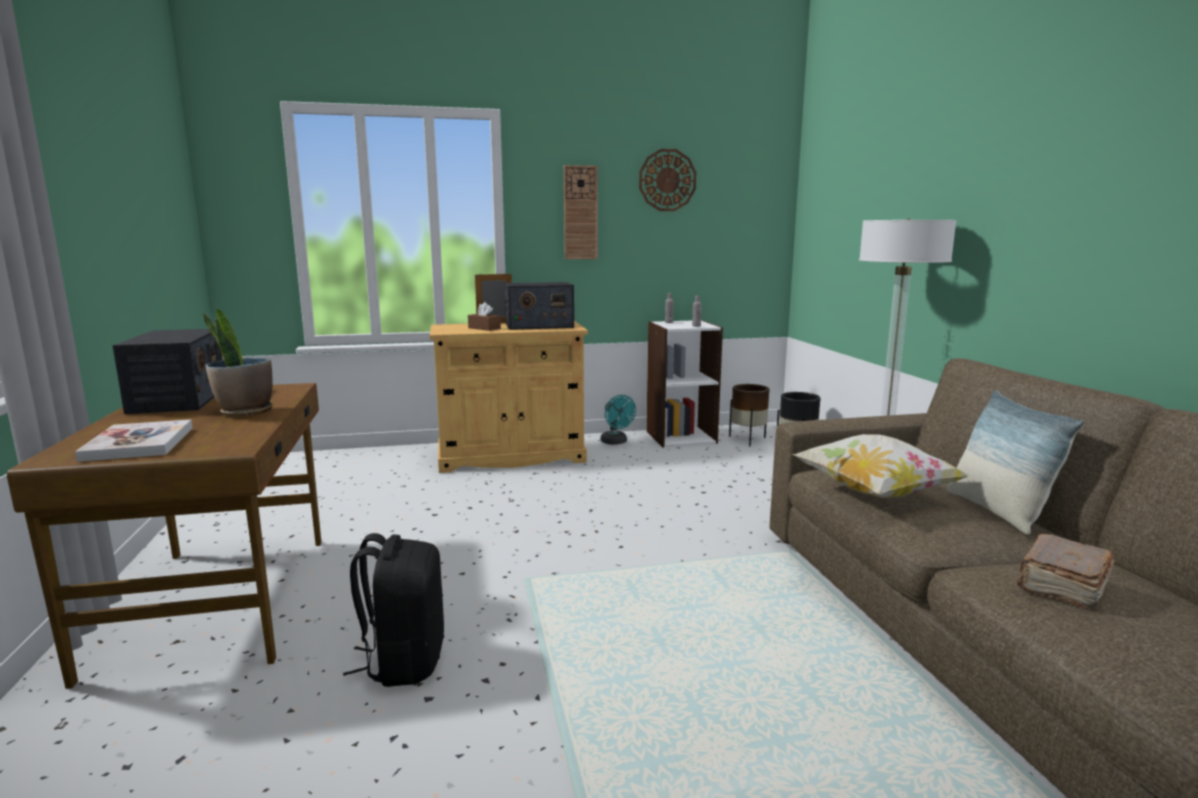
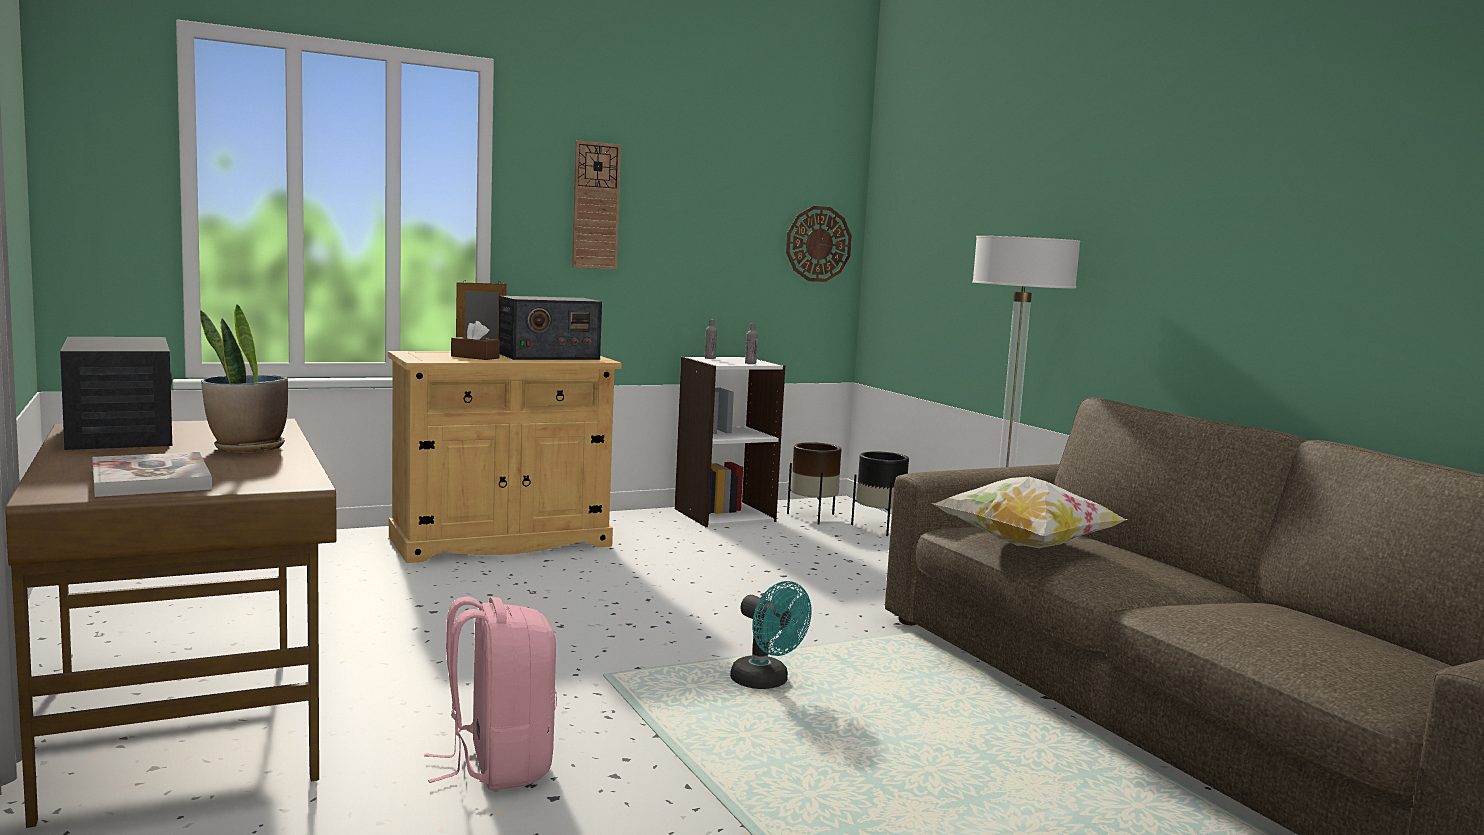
camera: 15 degrees left, 5 degrees down
(404, 661) = (497, 765): black backpack -> pink backpack
(616, 442) = (640, 522): turquoise fan -> turquoise fan (766, 683)
(667, 180) = (709, 170): wall clock -> wall clock (818, 244)
(997, 511) = (1151, 561): pillow -> none
(1061, 585) = (1235, 613): brown book -> none

